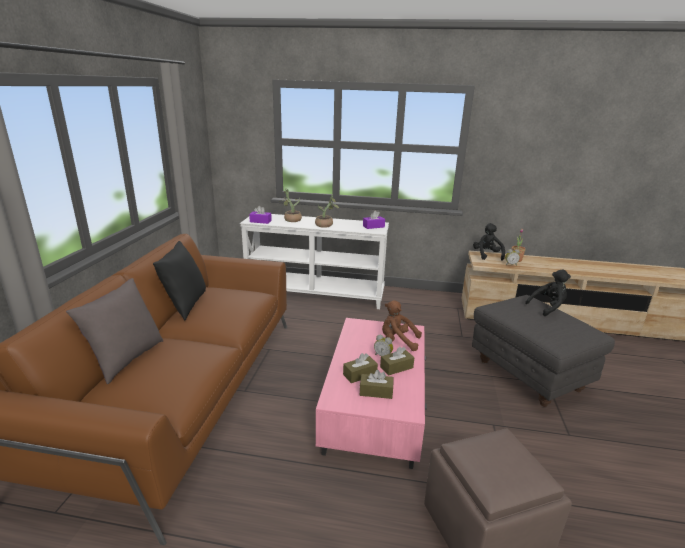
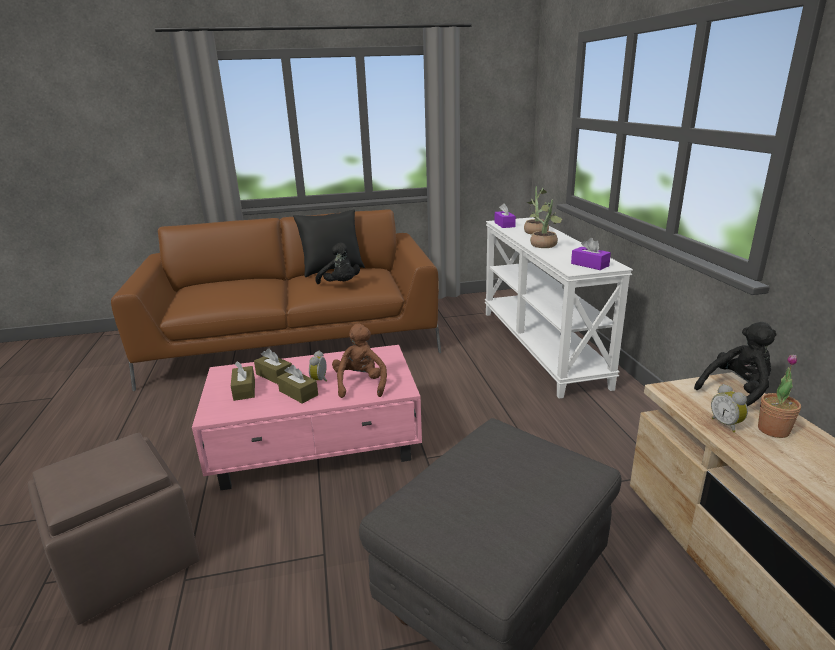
camera: 70 degrees right, 0 degrees up
(126, 359) = (235, 279): grey pillow -> none
(548, 307) = (555, 491): black plush toy -> black plush toy (340, 284)

